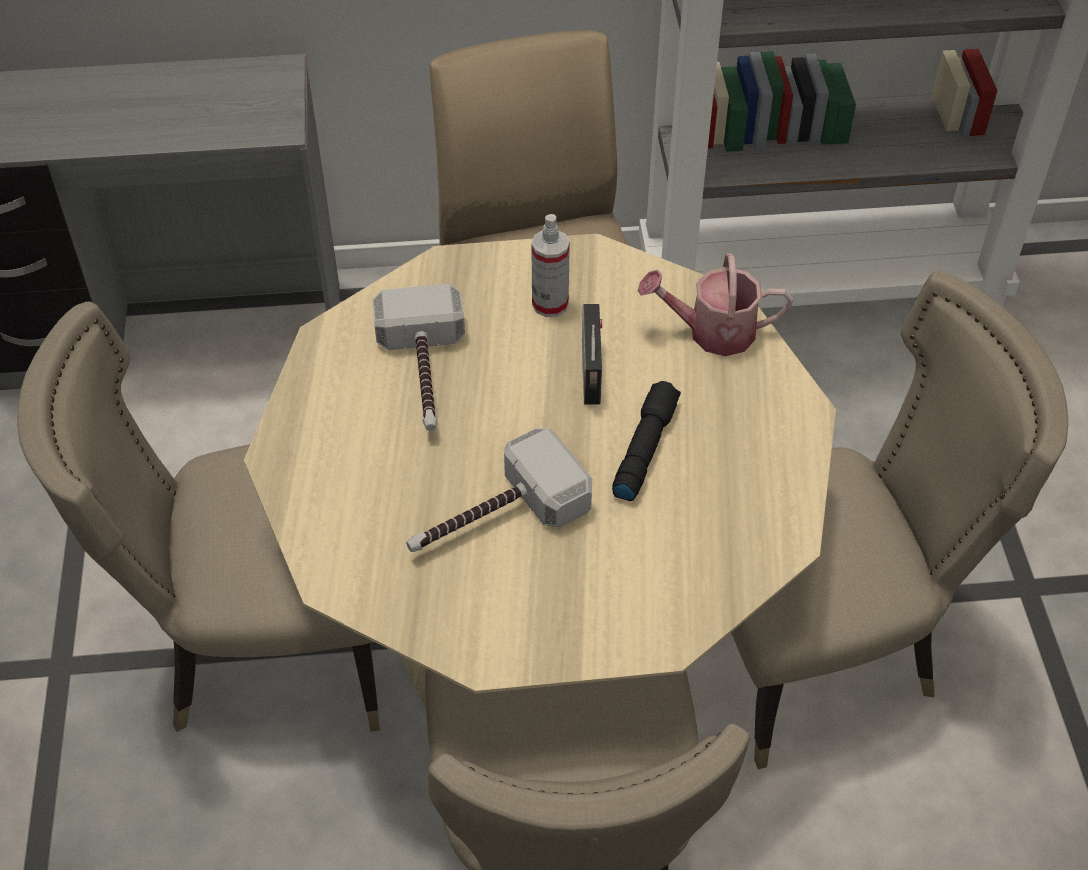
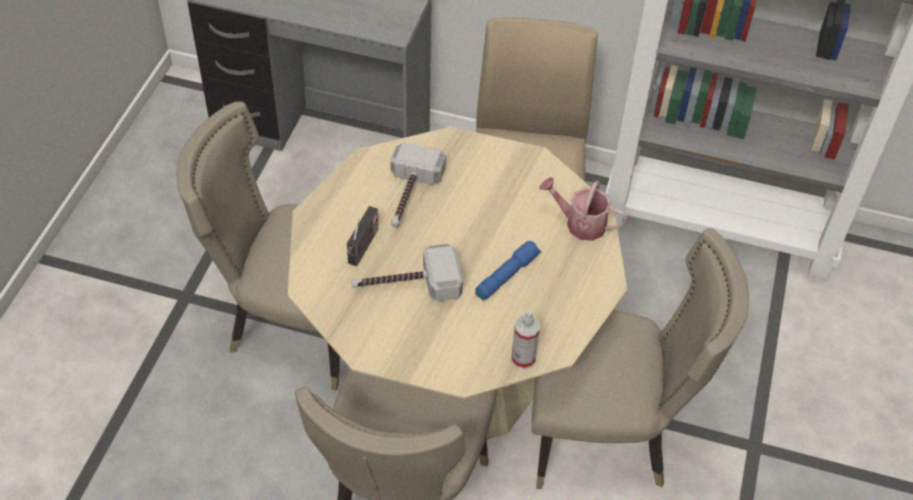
camera: 20 degrees right, 0 degrees up
(550, 304) = (497, 179): spray bottle -> spray bottle (523, 358)
(592, 375) = (499, 226): radio -> radio (363, 248)
(643, 448) = (506, 275): black flashlight -> blue flashlight

